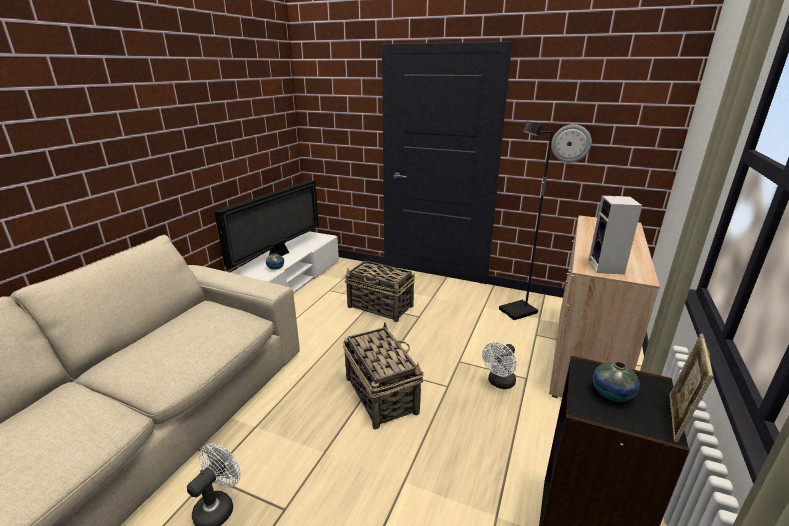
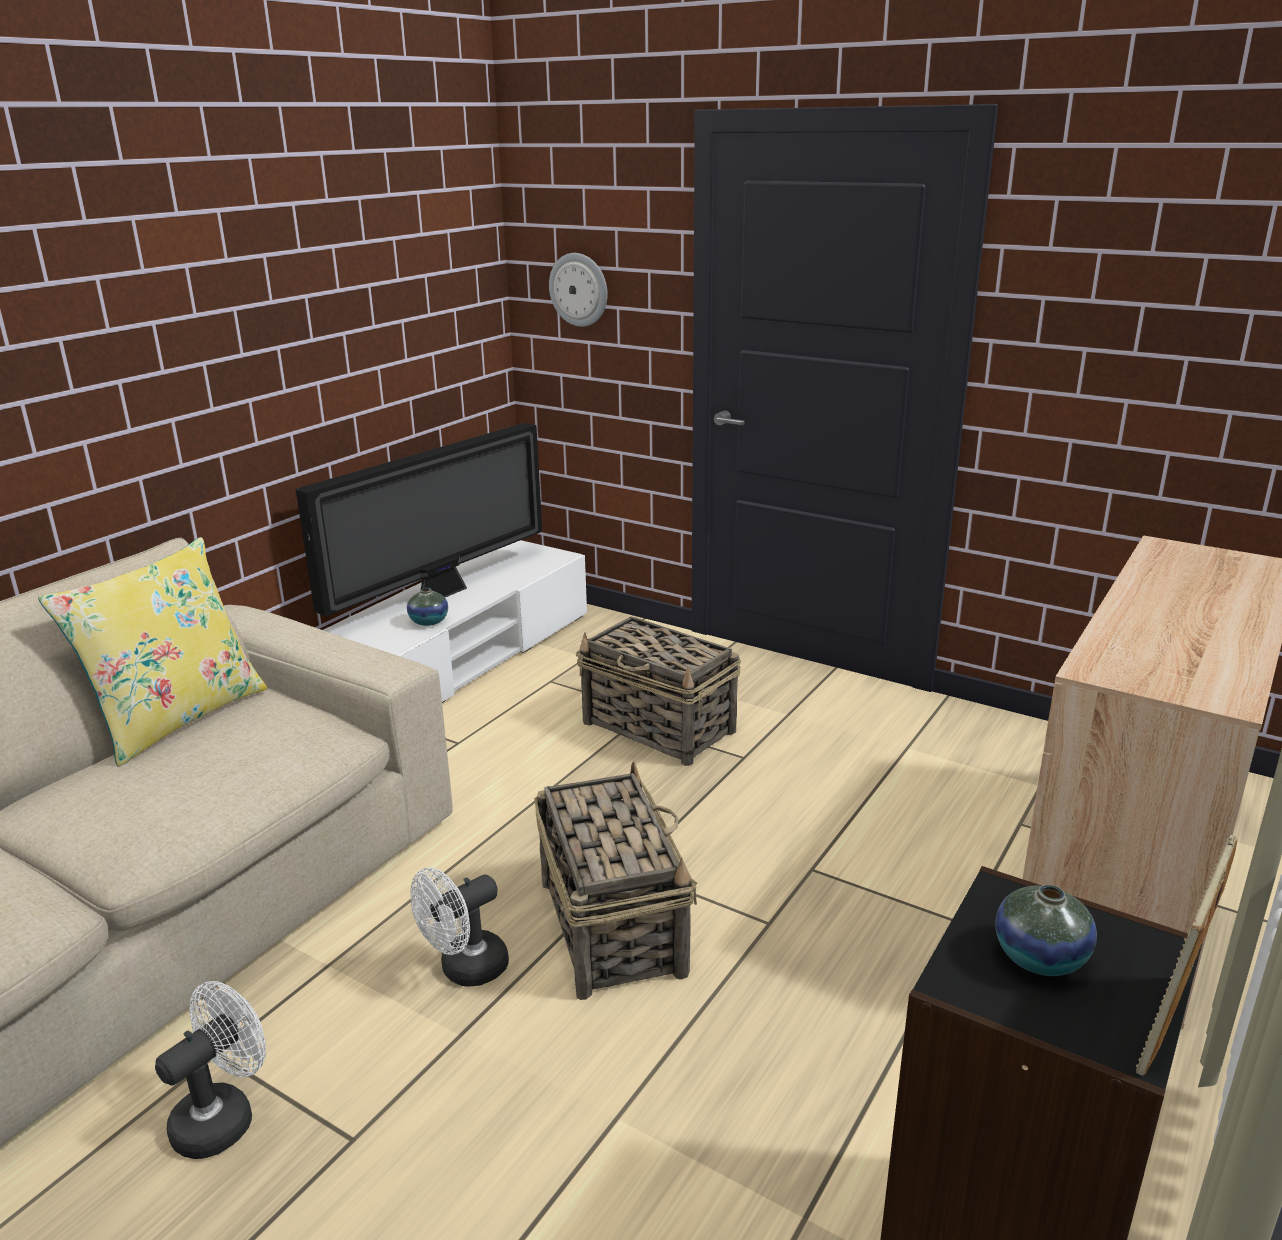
camera: 10 degrees right, 0 degrees up
(170, 318) = (177, 718): none -> yellow pillow
(499, 383) = (895, 929): white fan -> white fan (465, 970)
(518, 312) = (990, 765): black floor lamp -> none
(571, 143) = (1140, 355): wall clock -> wall clock (579, 289)
(607, 268) = (1149, 670): speaker -> none

